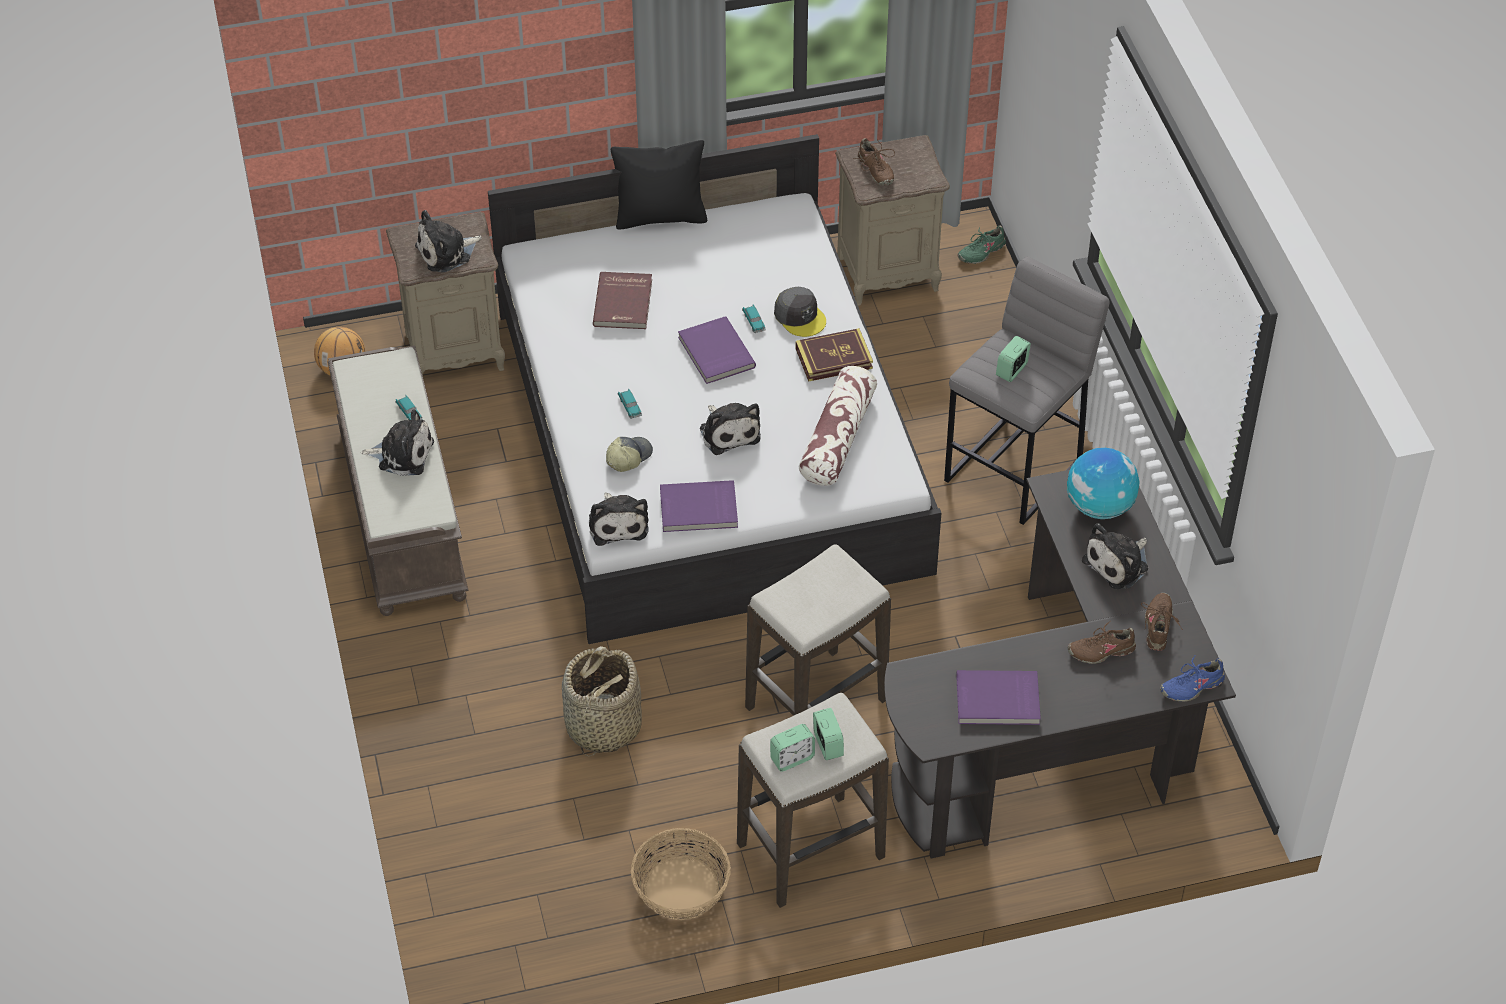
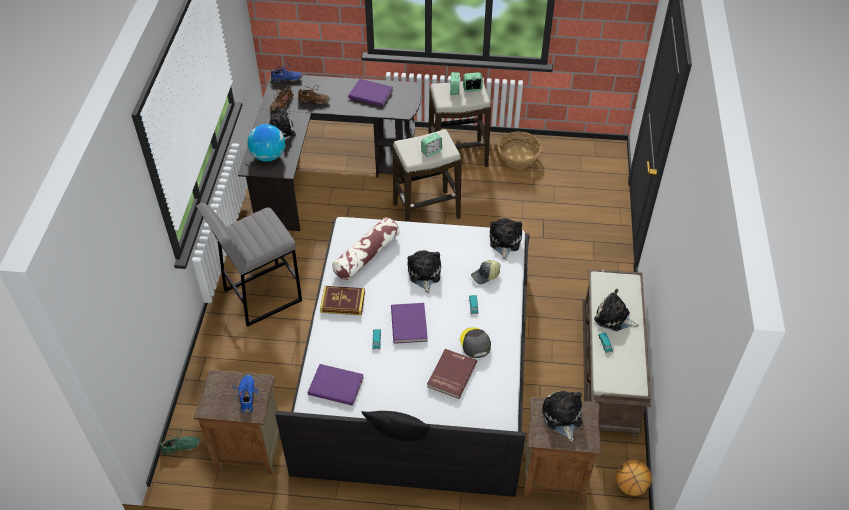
camera: 160 degrees left, 0 degrees up
(446, 252) = (562, 417): plush toy -> plush toy turned 90 degrees counterclockwise
(602, 726) = (530, 228): basket -> none
(698, 509) = (459, 237): purple book -> purple book (336, 385)
(800, 316) = (347, 335): grey cap -> grey cap (475, 343)
(875, 171) = (248, 396): brown shoe -> blue shoe
(1012, 370) = (261, 230): alarm clock -> alarm clock (431, 151)

